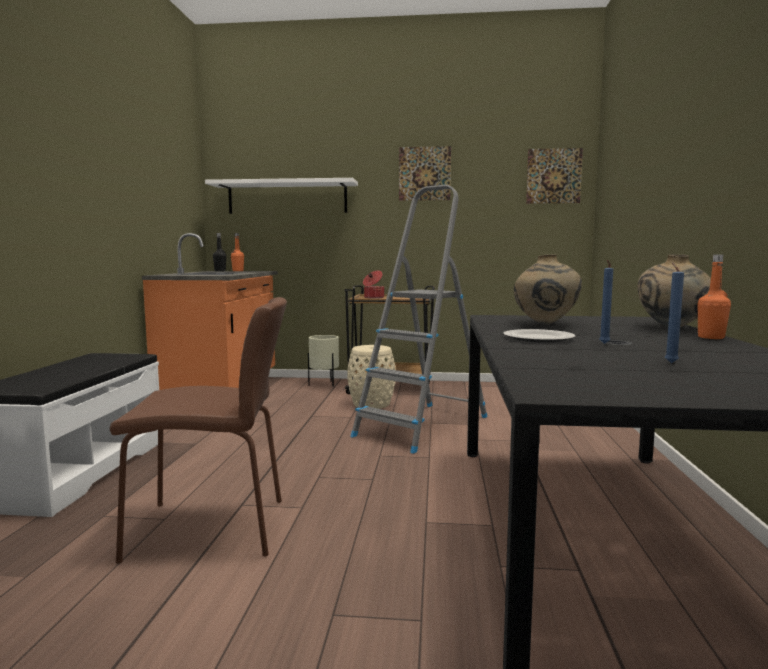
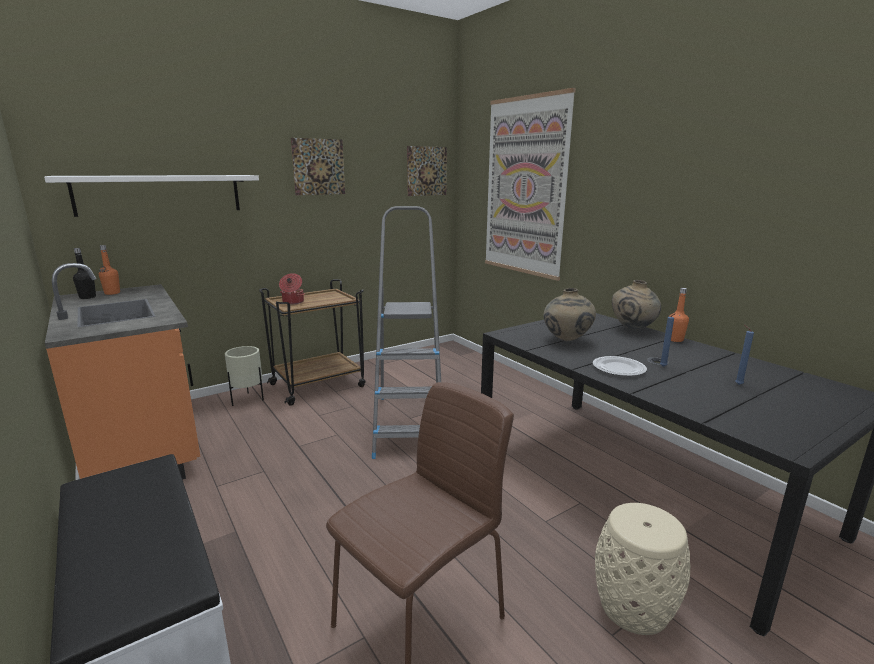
camera: 40 degrees left, 10 degrees up
(371, 404) = (331, 412): beige stool -> beige stool (633, 607)
(636, 173) = (525, 187): none -> picture

